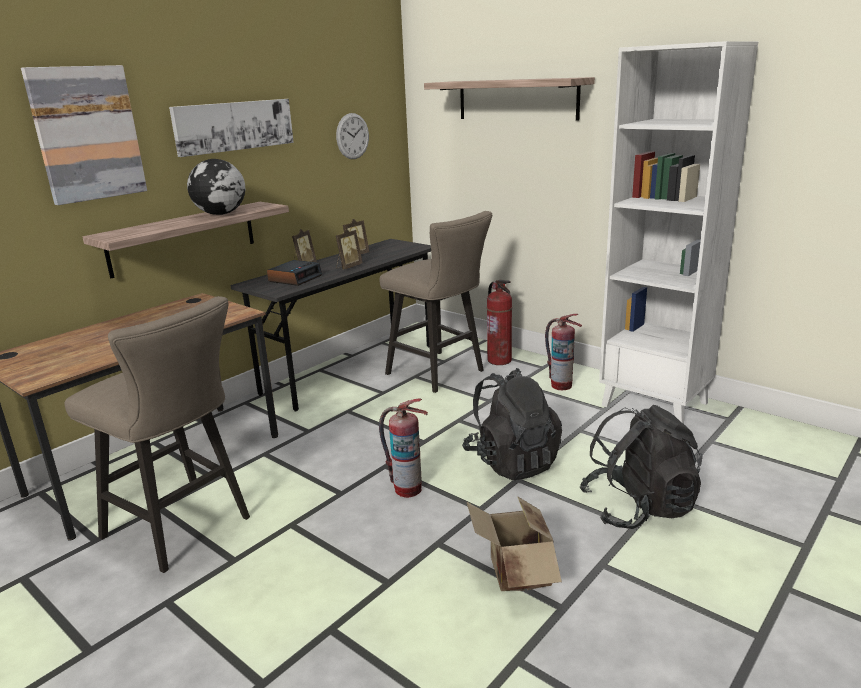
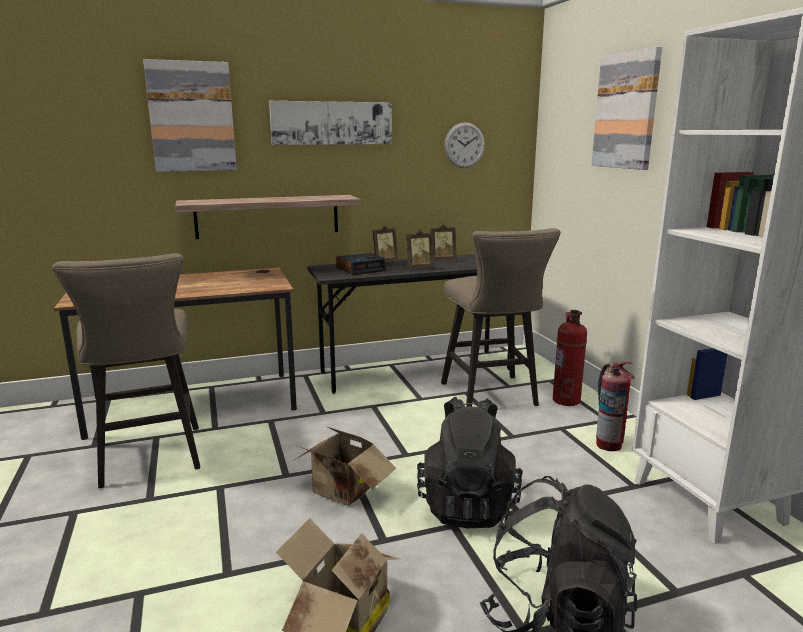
camera: 30 degrees right, 5 degrees down
(220, 214) = (295, 198): globe -> none
(407, 489) = (342, 493): fire extinguisher -> cardboard box
(516, 99) = (626, 111): shelf -> picture

